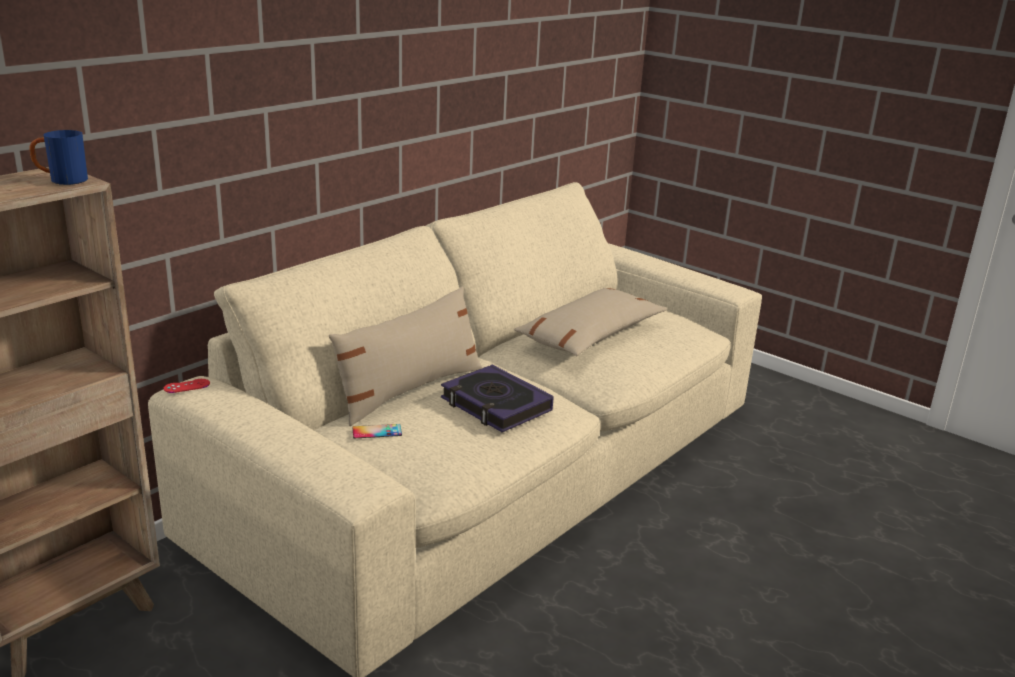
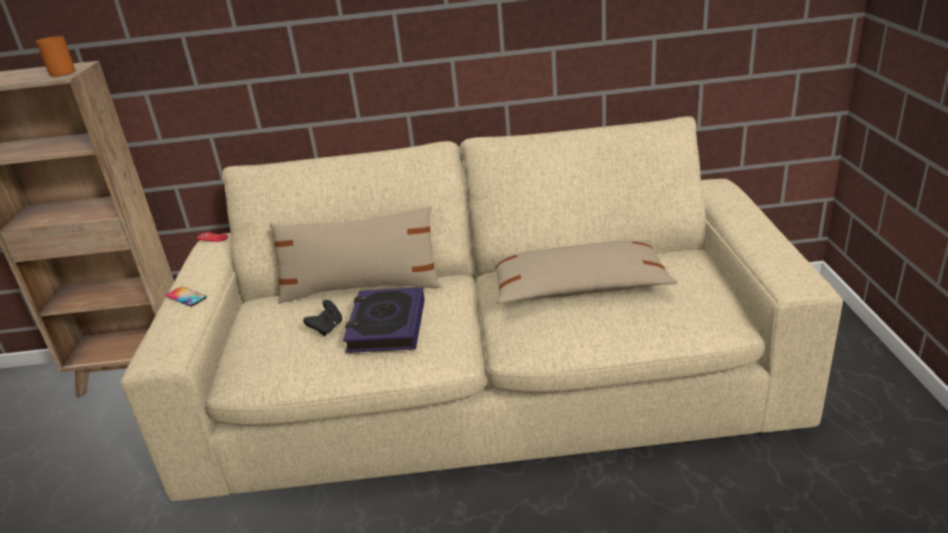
camera: 50 degrees right, 5 degrees up
(61, 181) = (59, 73): blue mug -> orange mug
(377, 431) = (279, 315): phone -> phone (186, 296)
(446, 425) = (327, 328): none -> black game controller

